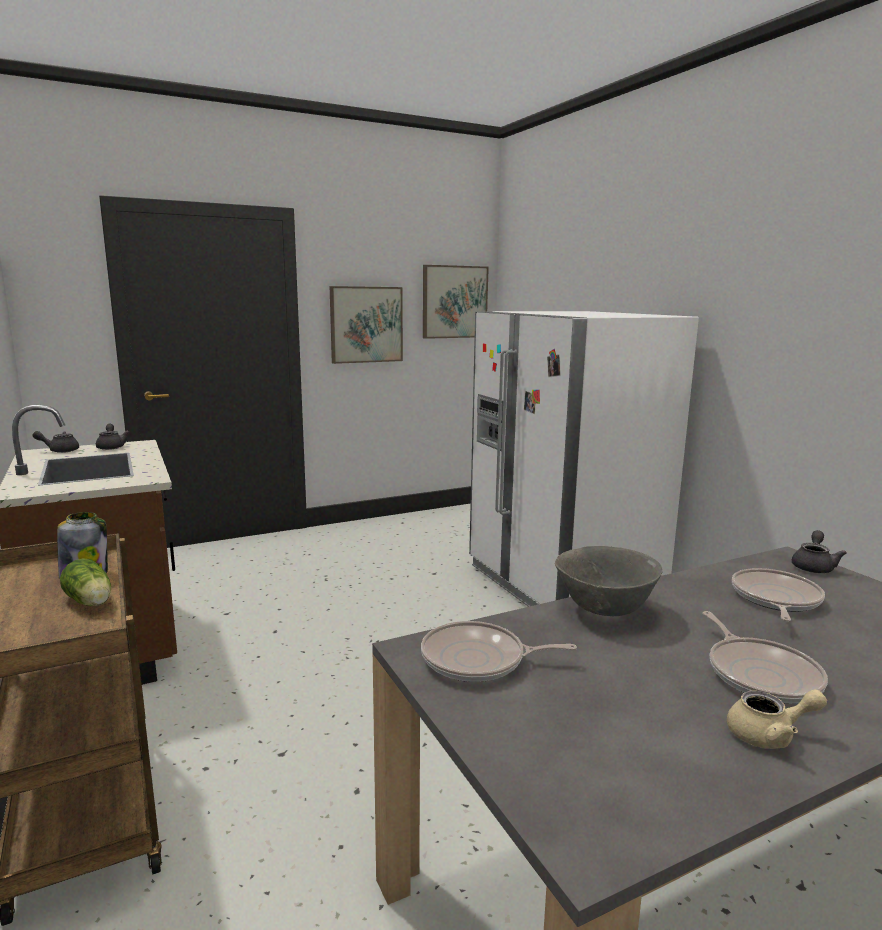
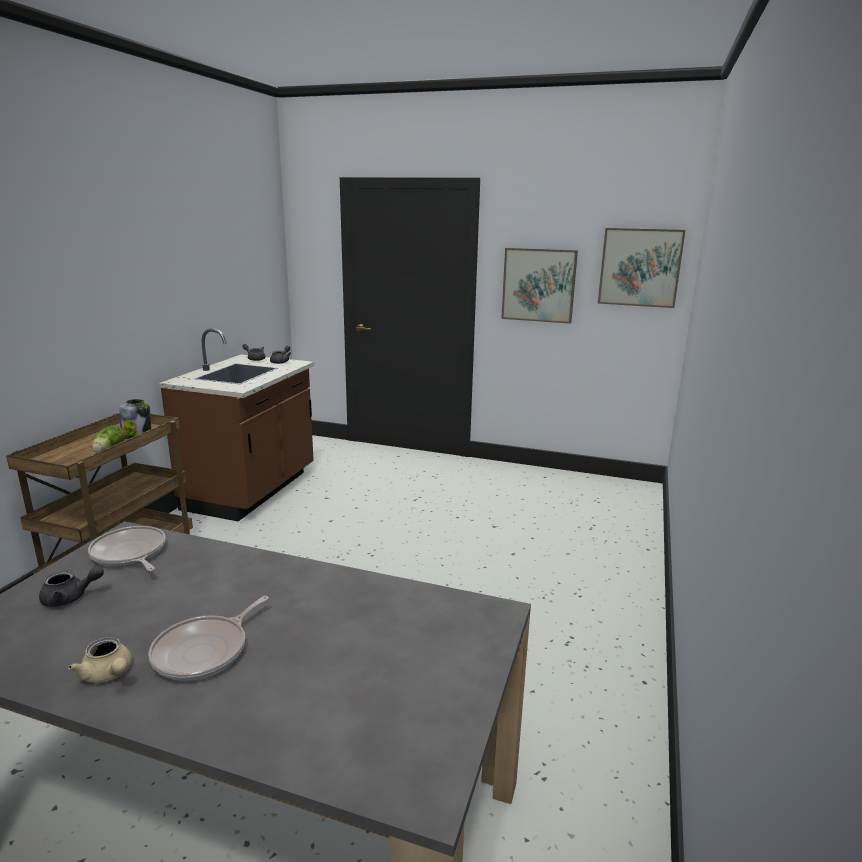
camera: 45 degrees right, 5 degrees up
(562, 584) = (584, 581): white fridge -> none
(605, 610) = (254, 567): grey bowl -> none
(775, 599) = (371, 626): frying pan -> none
(813, 566) = (491, 628): grey teapot -> grey teapot (70, 598)

